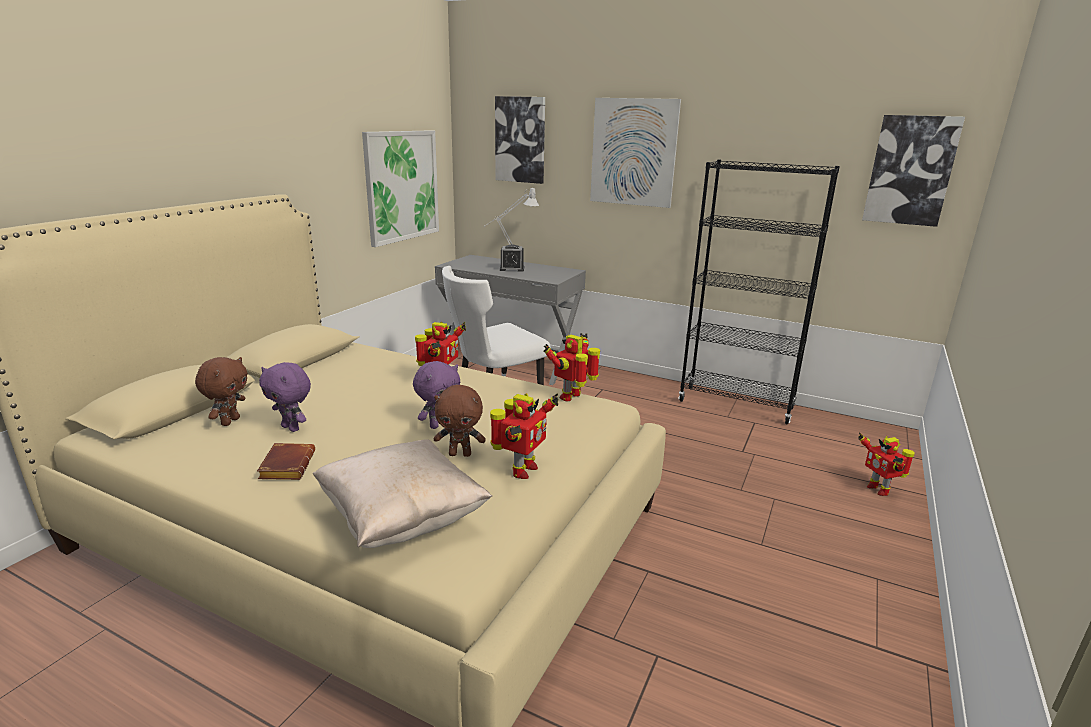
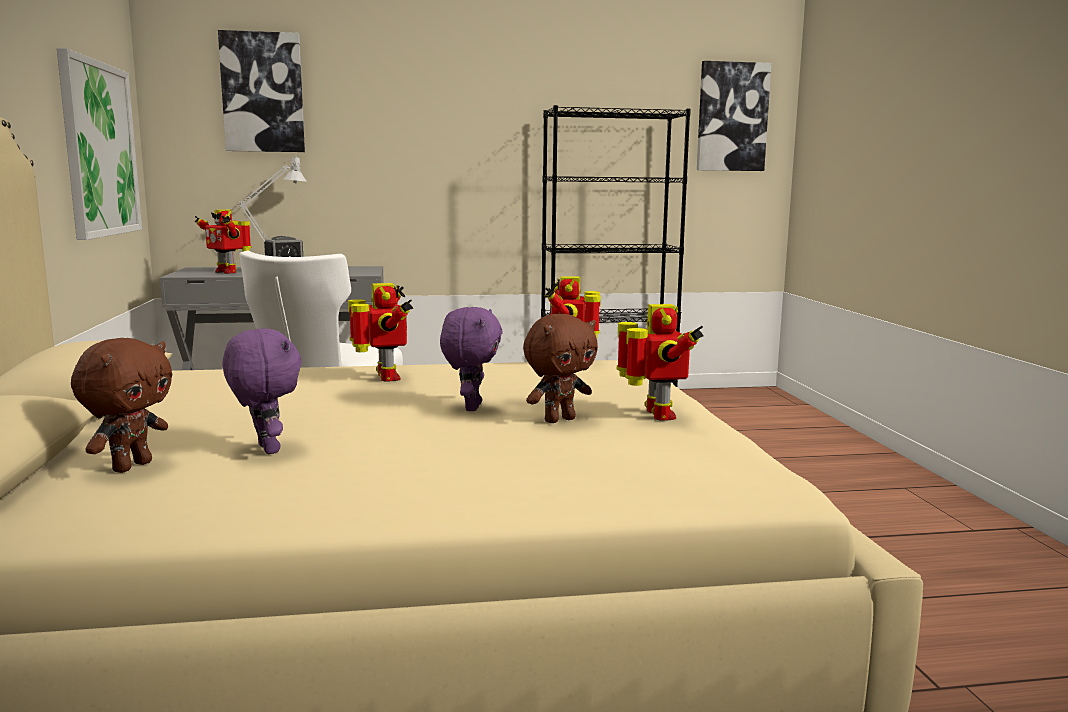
camera: 35 degrees left, 10 degrees down
(229, 421) = (131, 466): brown plush toy -> brown plush toy turned 45 degrees clockwise
(286, 466) = (355, 477): brown book -> none
(292, 428) = (265, 449): purple plush toy -> purple plush toy turned 120 degrees counterclockwise
(402, 519) = (634, 473): beige pillow -> none
(633, 152) = (434, 106): picture -> none
(878, 489) = (812, 431): toy robot -> toy robot (227, 272)

